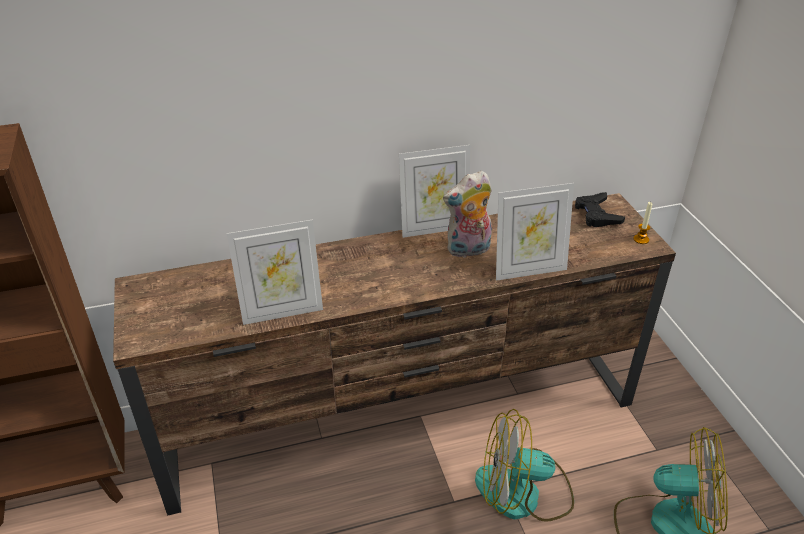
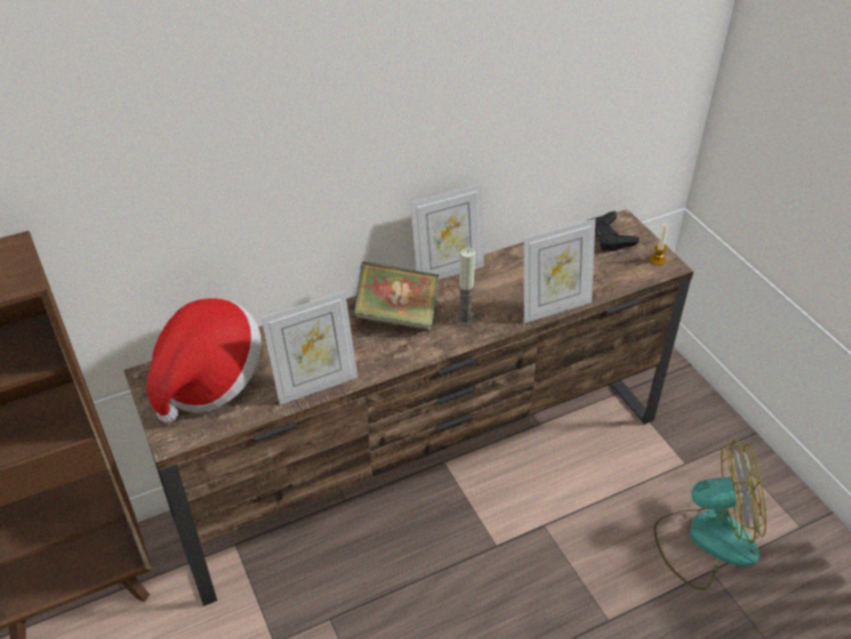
camera: 10 degrees left, 5 degrees up
(186, 295) = (209, 380): none -> hat
(375, 260) = (397, 315): none -> book
(439, 271) = (465, 319): none -> candle
(468, 250) = (488, 292): plush toy -> none
(523, 493) = (563, 527): fan -> none

